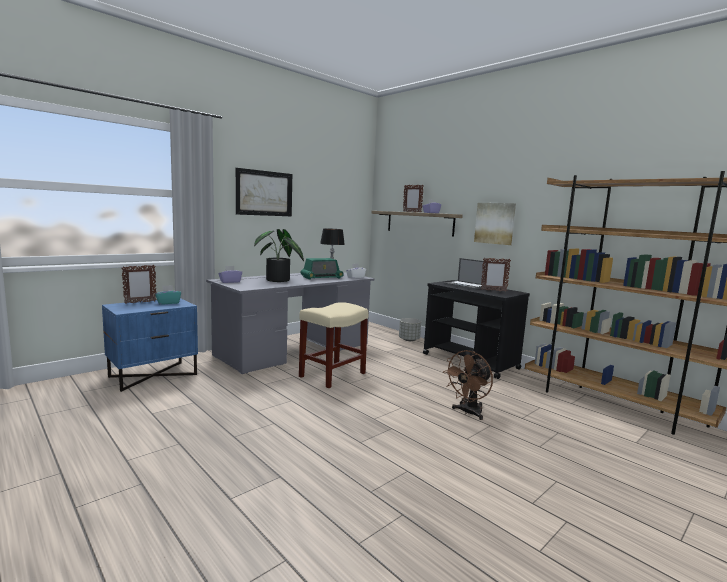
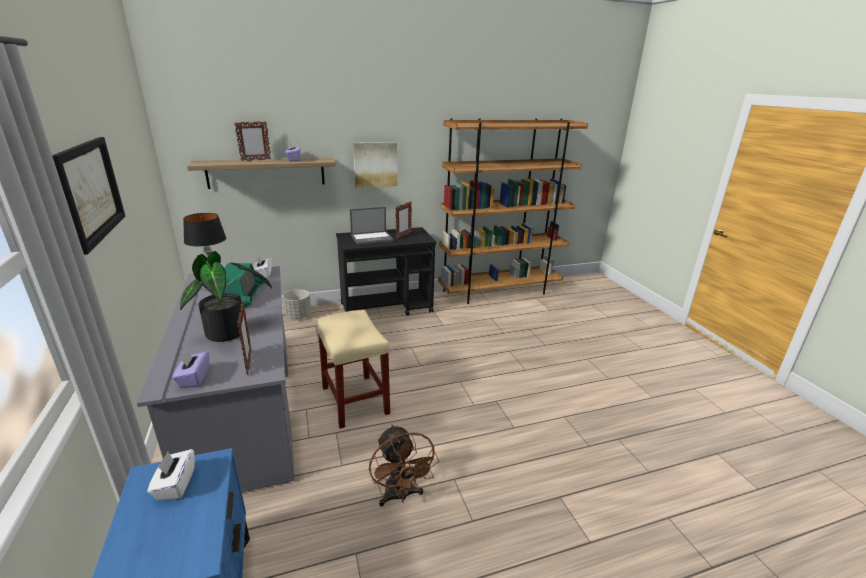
camera: 65 degrees left, 15 degrees up
(140, 302) = (128, 531): picture frame -> picture frame (249, 363)
(168, 303) = (175, 485): turquoise tissue box -> white tissue box
(468, 413) = (485, 351): brown fan -> brown fan (400, 496)

